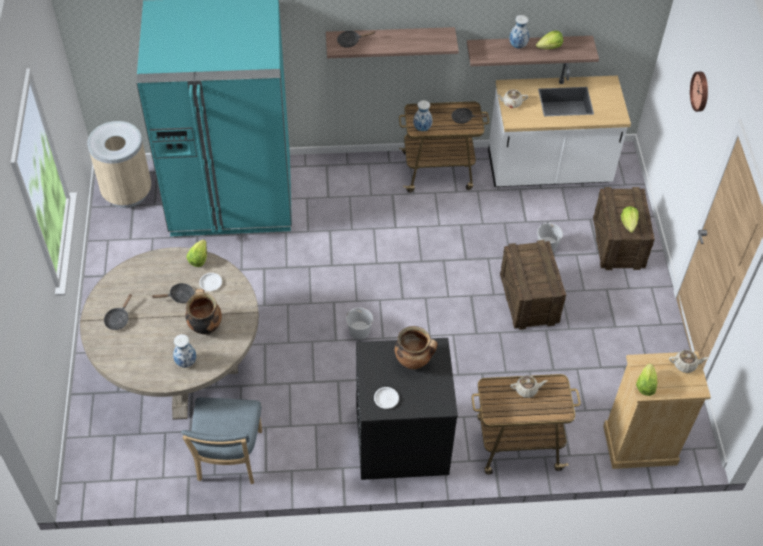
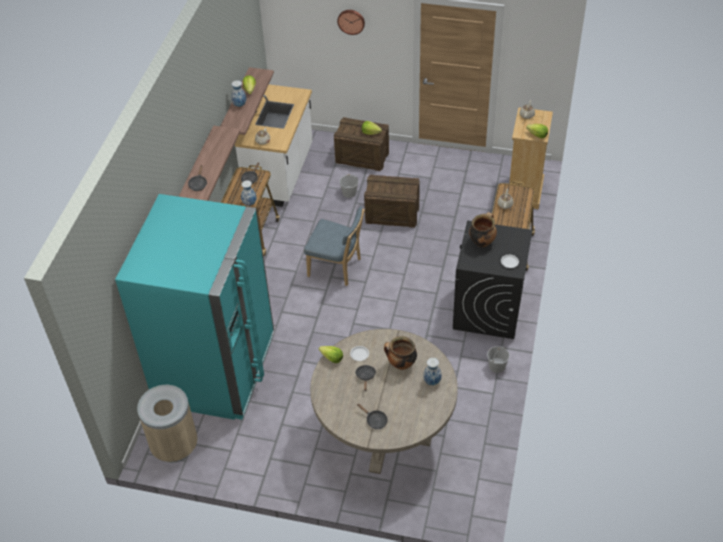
camera: 70 degrees left, 5 degrees down
(228, 459) = (476, 415): blue chair -> blue chair (337, 268)
(359, 331) = (386, 313): white bucket -> white bucket (497, 366)

